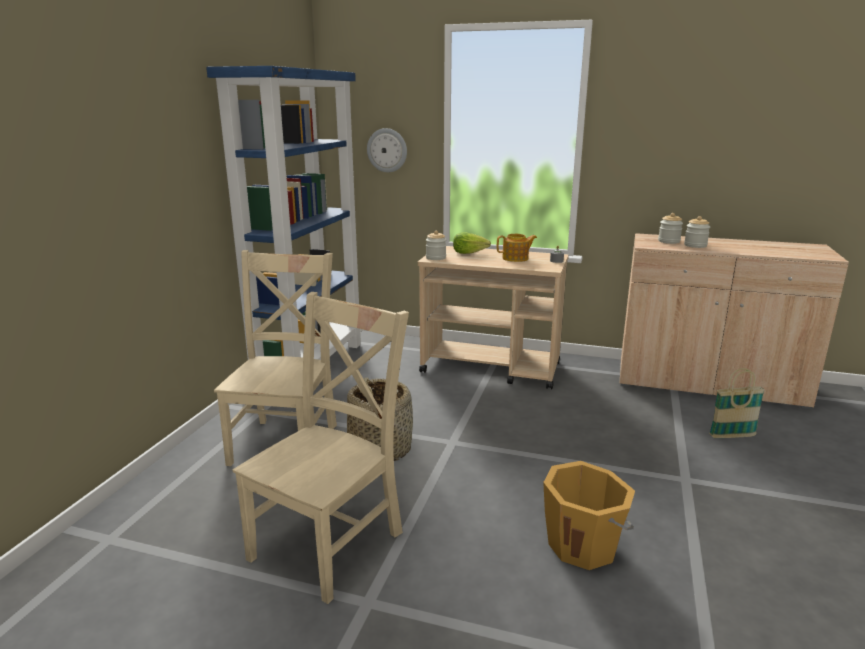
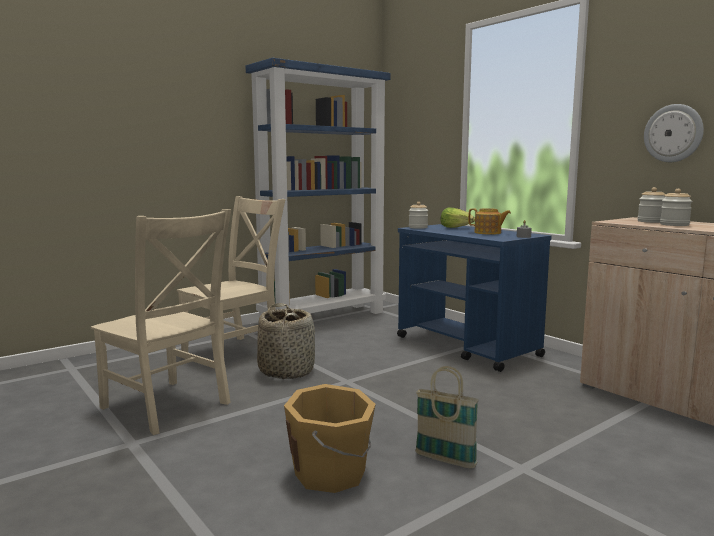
camera: 35 degrees right, 10 degrees down
(331, 542) = (168, 407): beige chair -> beige chair turned 60 degrees clockwise
(387, 150) = (422, 140): wall clock -> wall clock (673, 133)
(492, 368) = (467, 346): beige cart -> blue cart
(732, 436) = (651, 456): basket -> basket (445, 460)

